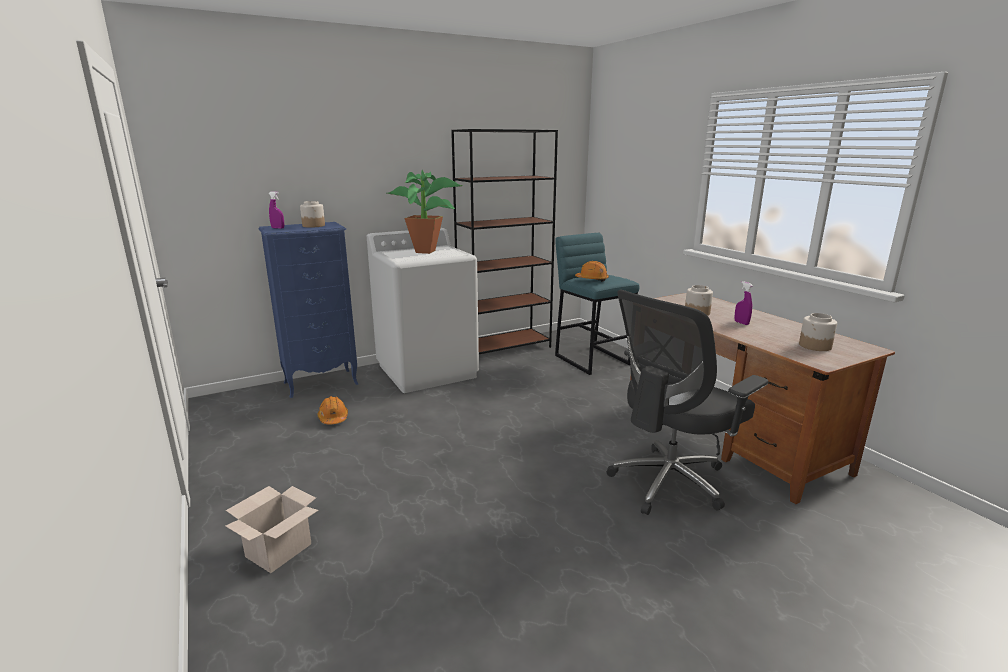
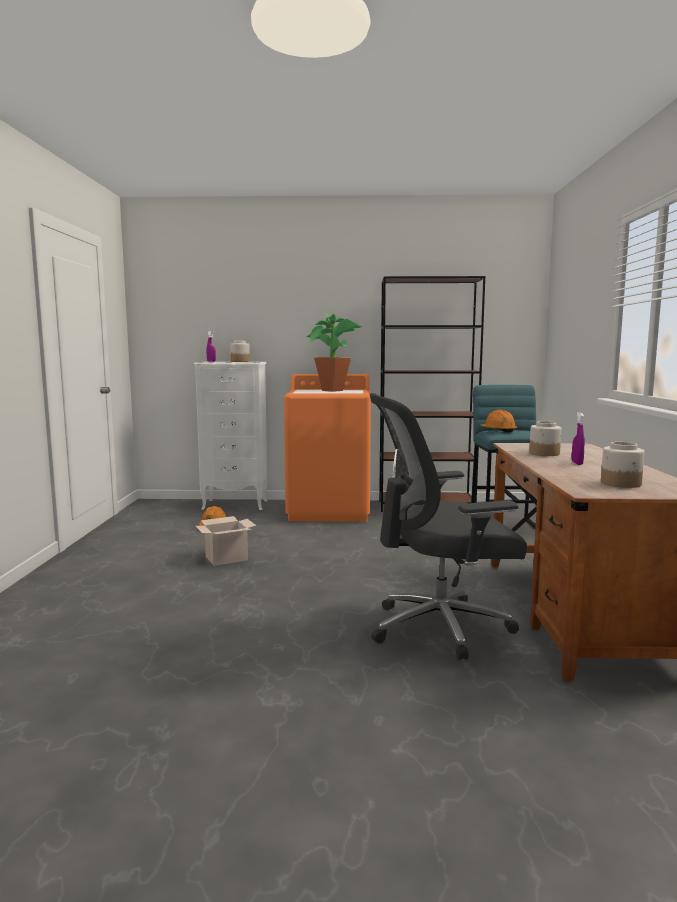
camera: 30 degrees right, 10 degrees down
(279, 549) = (76, 586): cardboard box -> cardboard box (227, 558)
(321, 384) = (234, 505): blue dresser -> white dresser
(427, 371) = (330, 510): white washing machine -> orange washing machine

